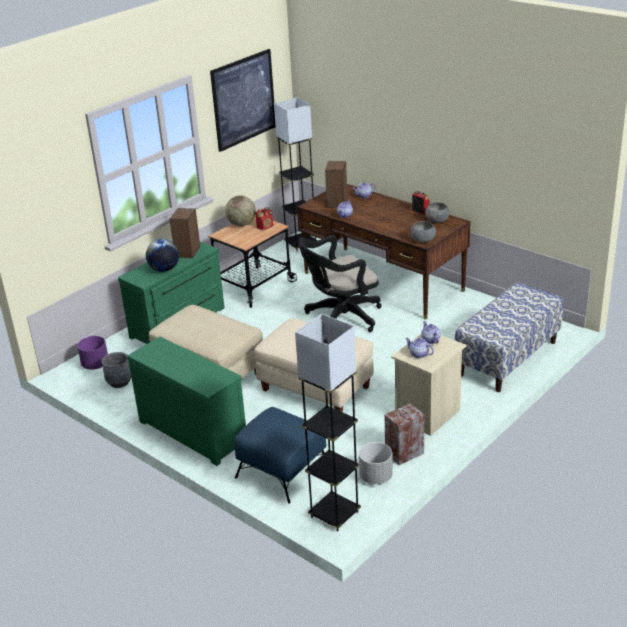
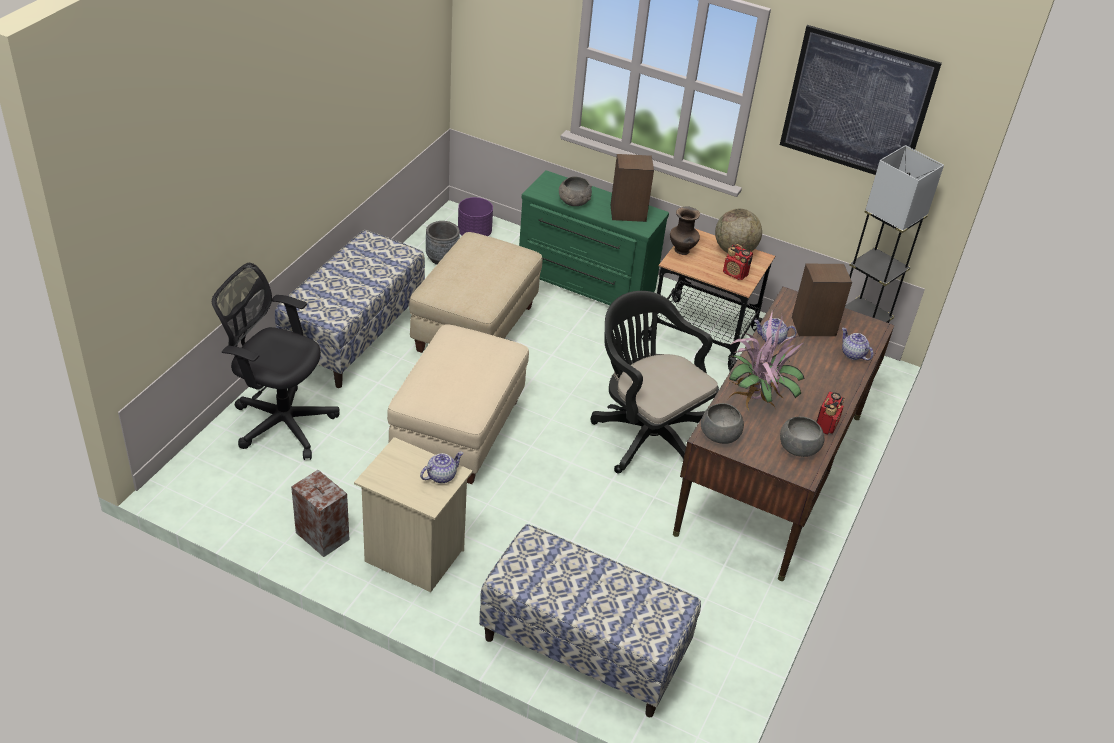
camera: 70 degrees right, 10 degrees up
(164, 269) = (573, 202): globe -> grey bowl
(194, 430) = (353, 335): green dresser -> bench
(234, 240) = (682, 251): none -> brown vase
(282, 470) = (280, 421): blue ottoman -> black office chair
(334, 514) = (196, 479): grey floor lamp -> none
(376, 477) = (270, 511): grey planter -> none
(398, 226) = (756, 402): none -> potted plant
(418, 354) = (400, 465): teapot -> none

